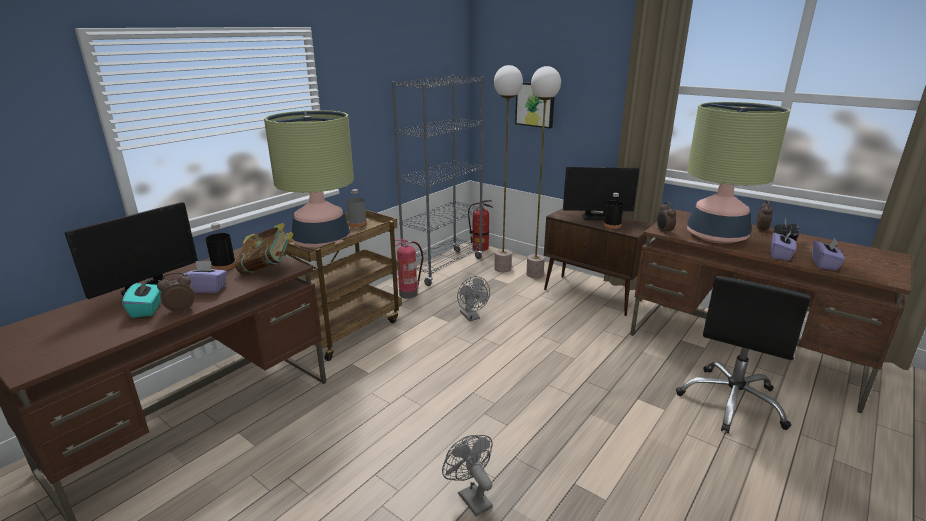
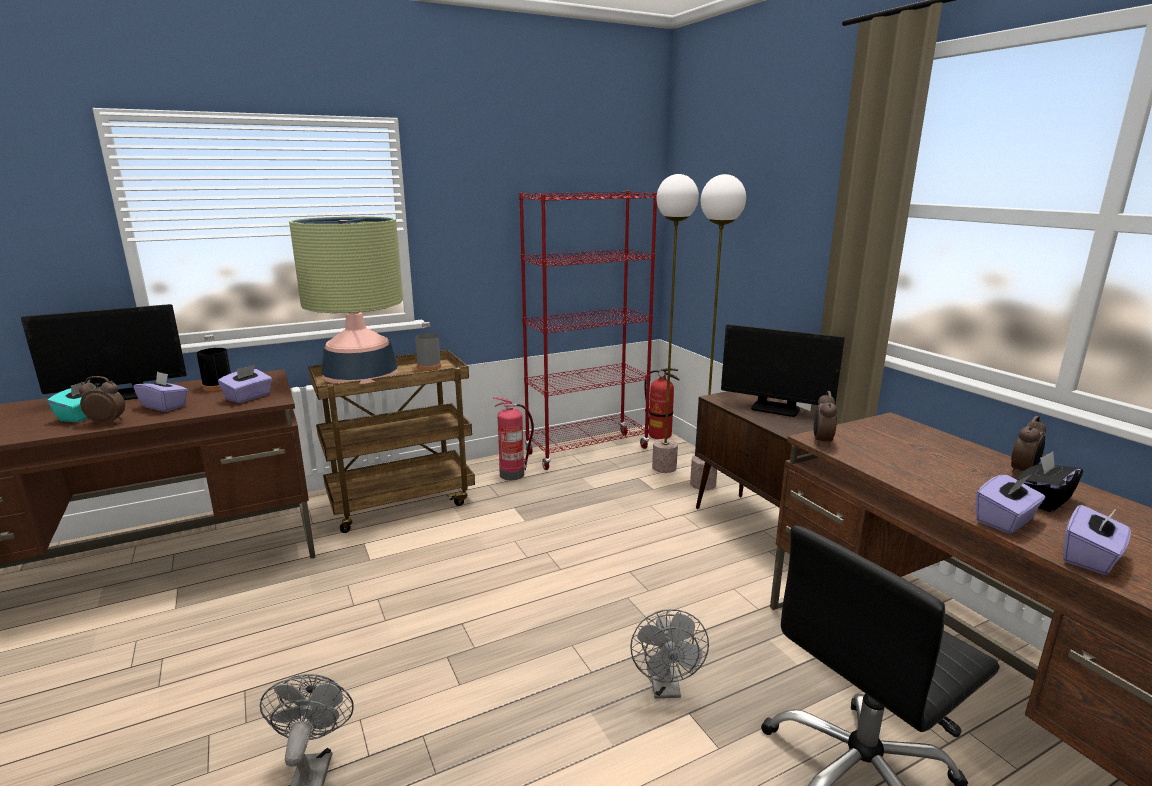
camera: 25 degrees right, 5 degrees down
(267, 269) = (248, 397): book -> purple tissue box
(443, 267) = (587, 451): grey bookcase -> red bookcase
(472, 317) = (560, 522): grey fan -> grey fan (666, 688)
(535, 104) = (732, 235): picture -> none
(612, 225) = (784, 424): black bottle -> none
(716, 236) = (912, 465): table lamp -> none

